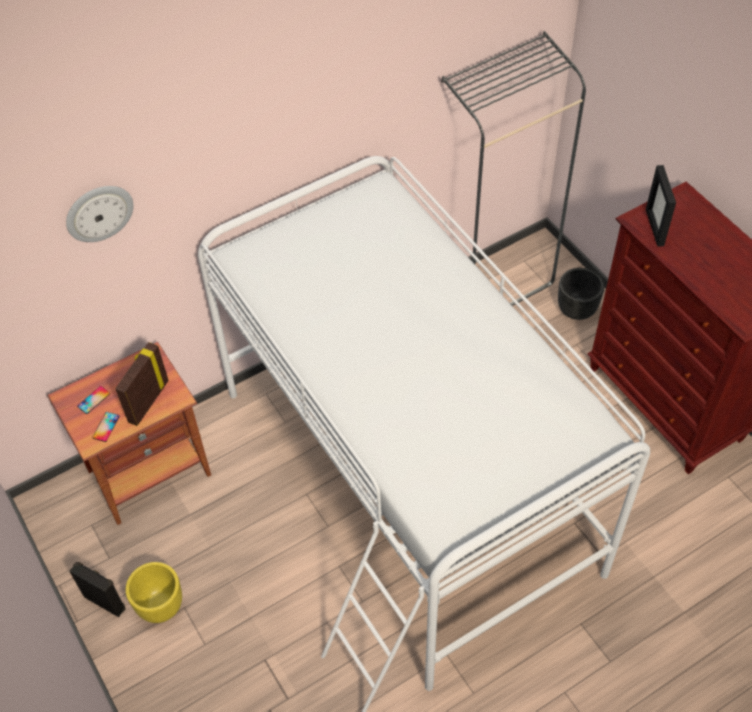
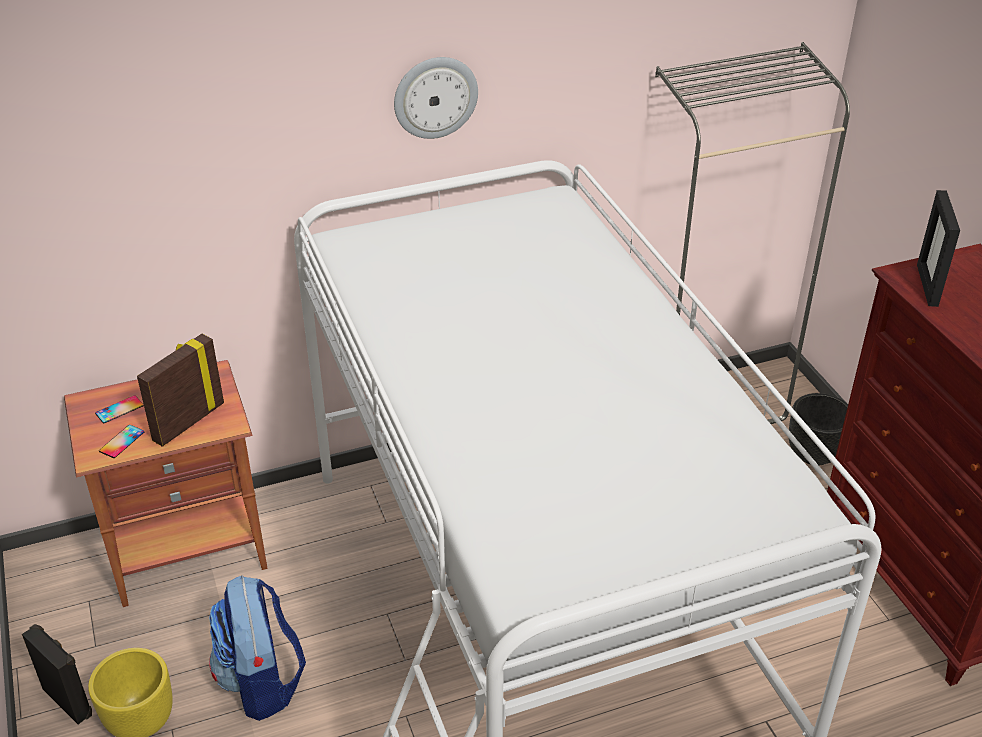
camera: 10 degrees right, 15 degrees down
(99, 212) = (163, 130): wall clock -> wall clock (435, 97)
(235, 561) = (262, 682): none -> backpack

